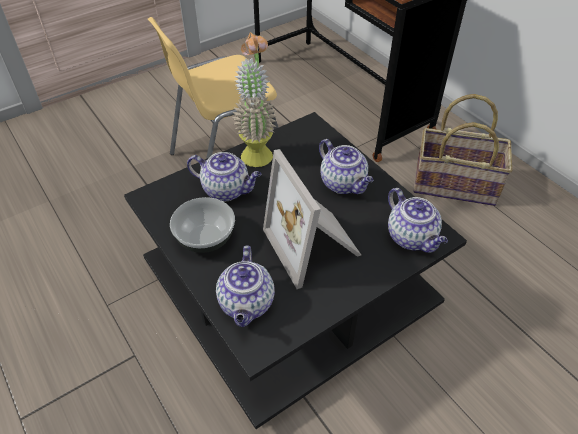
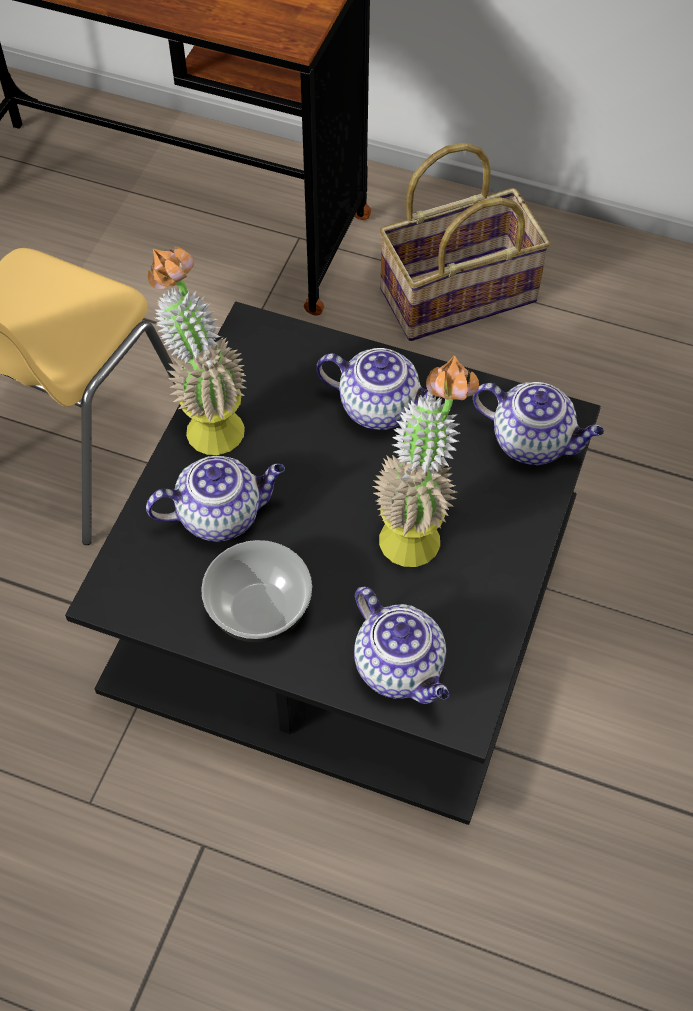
camera: 35 degrees left, 10 degrees up
(315, 245) = (418, 528): picture frame -> potted plant

